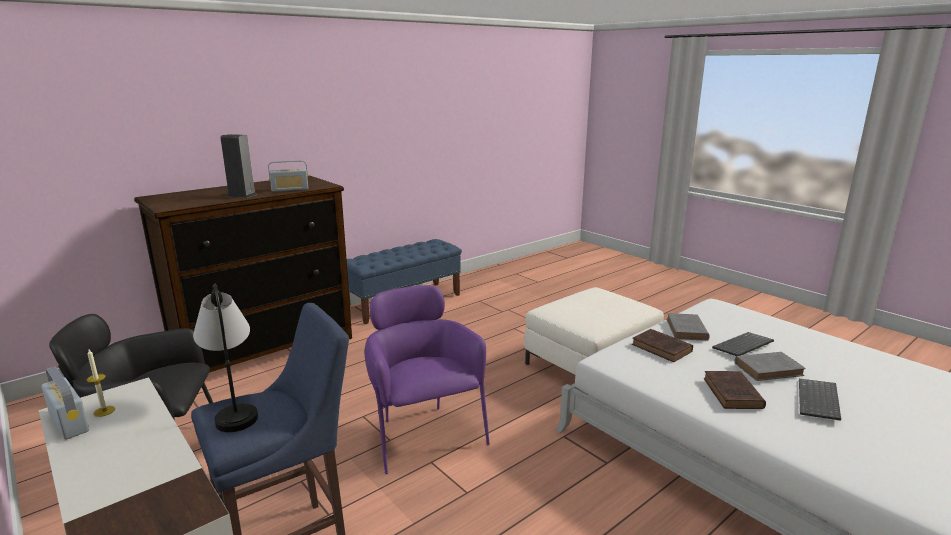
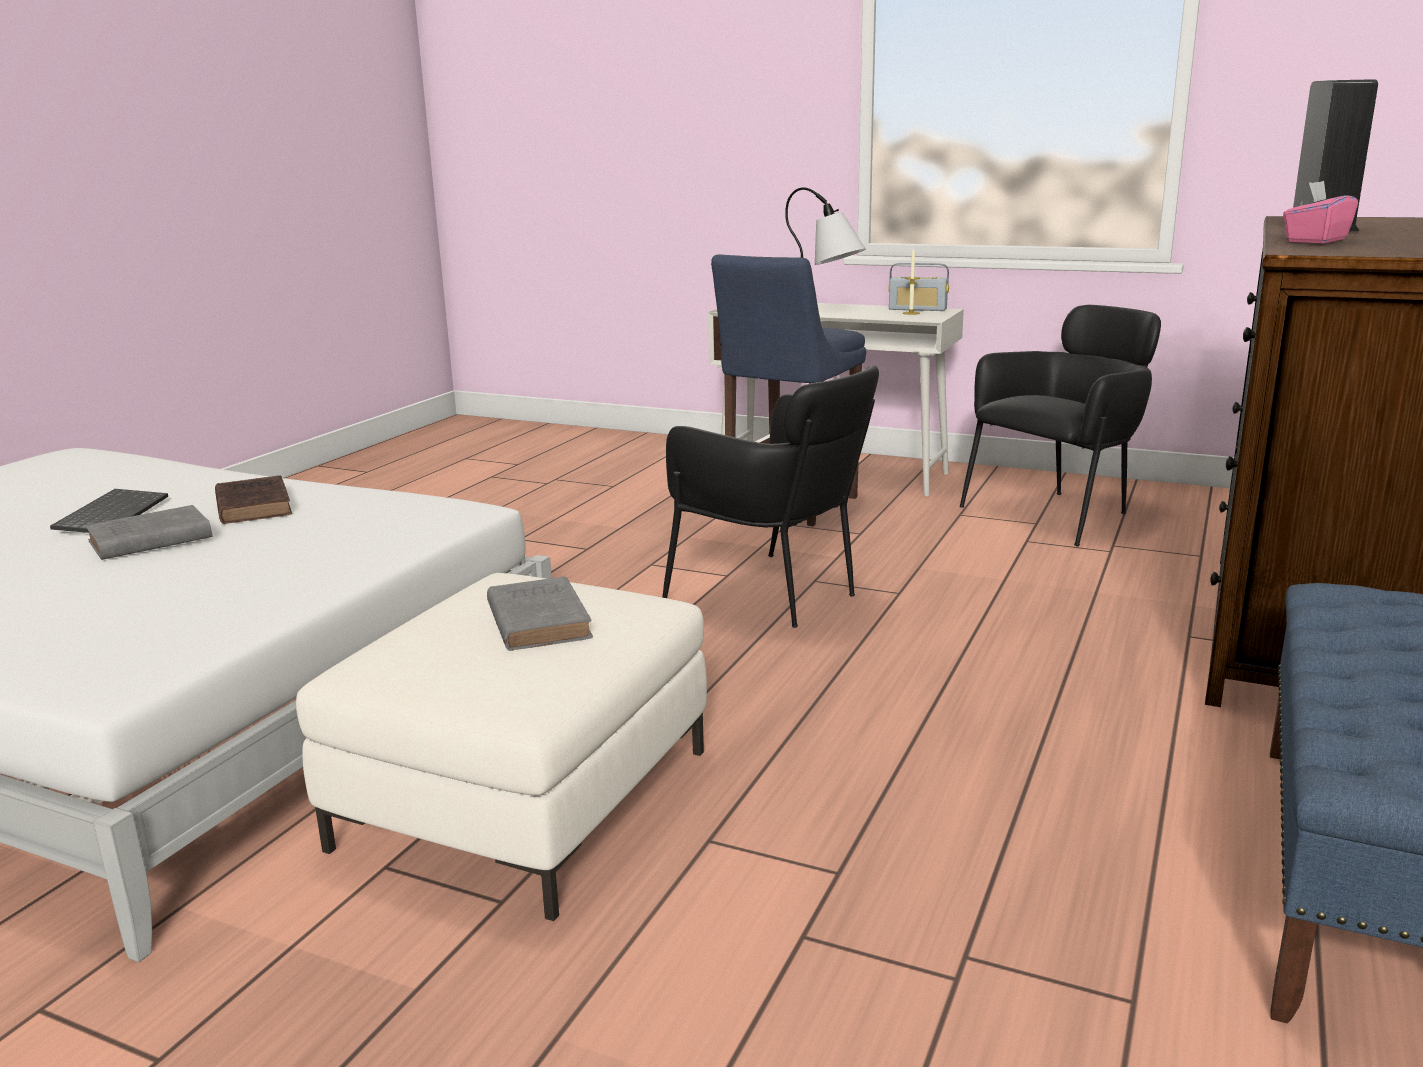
camera: 155 degrees right, 0 degrees up
(290, 189) = (1315, 241): radio -> pink tissue box
(423, 433) = (776, 597): purple armchair -> black armchair
(663, 349) = (348, 543): brown book -> none
(687, 330) = (270, 587): grey book -> grey book (538, 620)
(743, 346) = (157, 572): keyboard -> none

